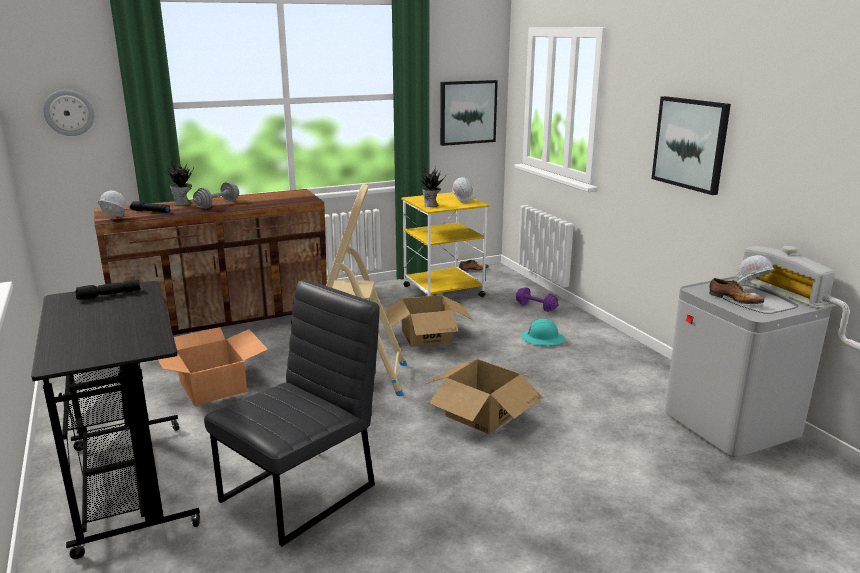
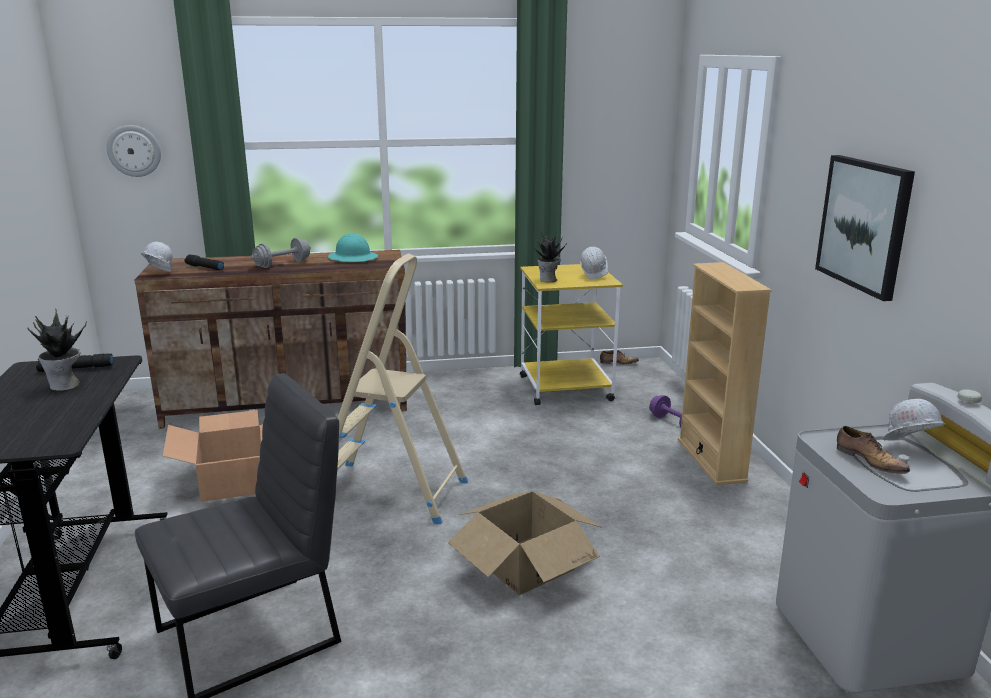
camera: 15 degrees right, 0 degrees up
(183, 204) = (247, 260): potted plant -> potted plant (65, 385)
(427, 336) = (513, 446): cardboard box -> none
(467, 112) = (619, 162): picture -> none
(542, 339) = (659, 468): turquoise hard hat -> turquoise hard hat (353, 258)
(575, 329) = (711, 460): none -> beige bookcase

